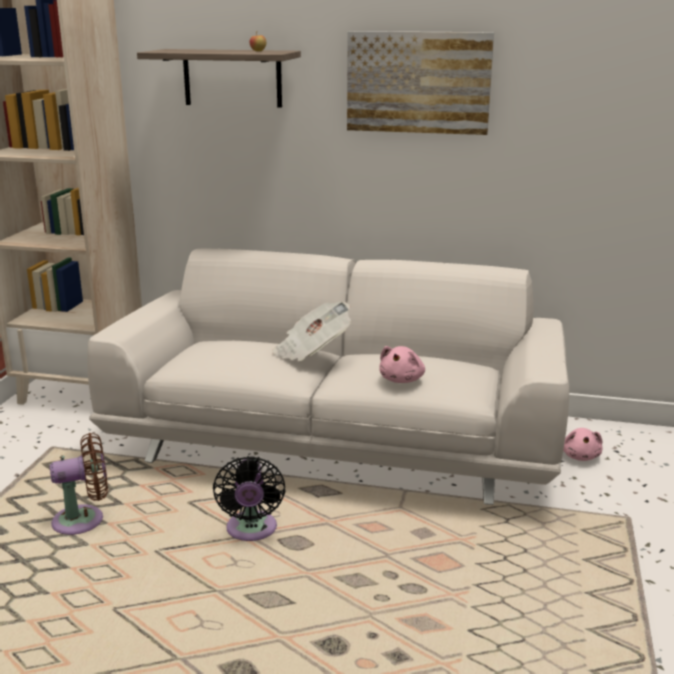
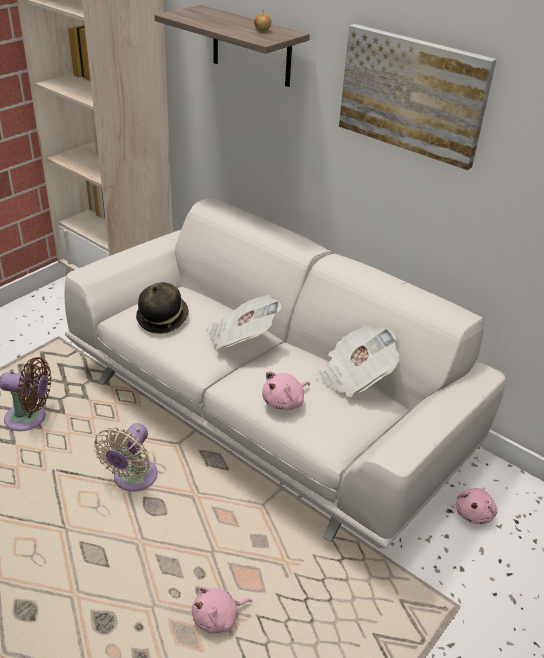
camera: 25 degrees right, 15 degrees up
(220, 356) = (162, 319): none -> hat
(251, 531) = (132, 479): black fan -> beige fan
(440, 600) = (218, 618): none -> pink plush toy
(441, 350) = (354, 376): none -> newspaper

